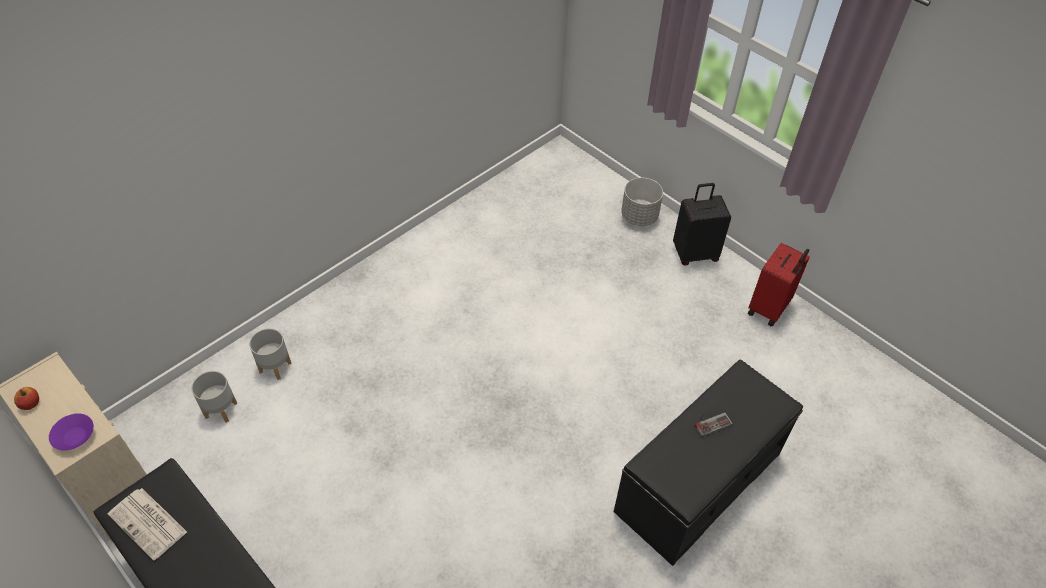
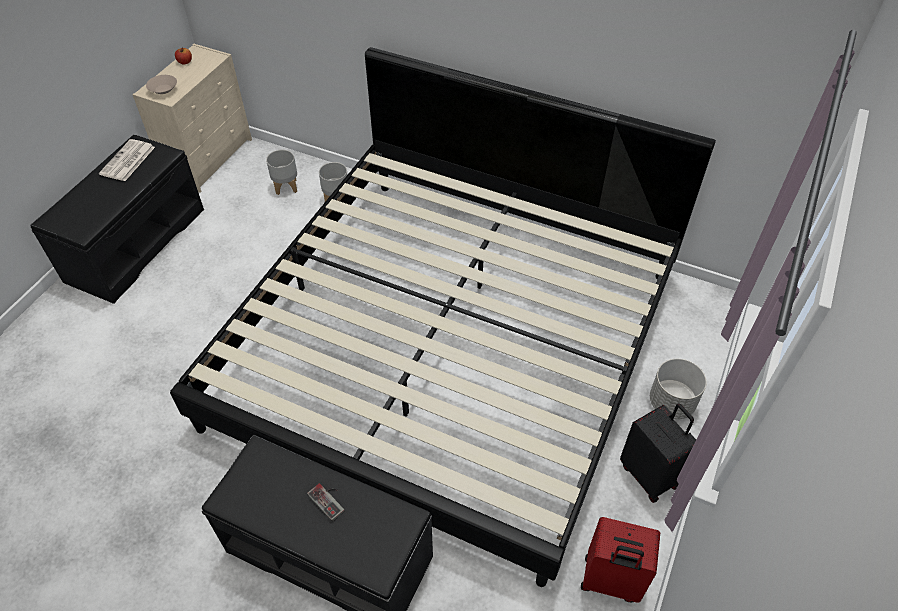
camera: 70 degrees right, 0 degrees up
(76, 437) = (164, 90): purple bowl -> beige bowl
(521, 333) = (449, 346): none -> bed

